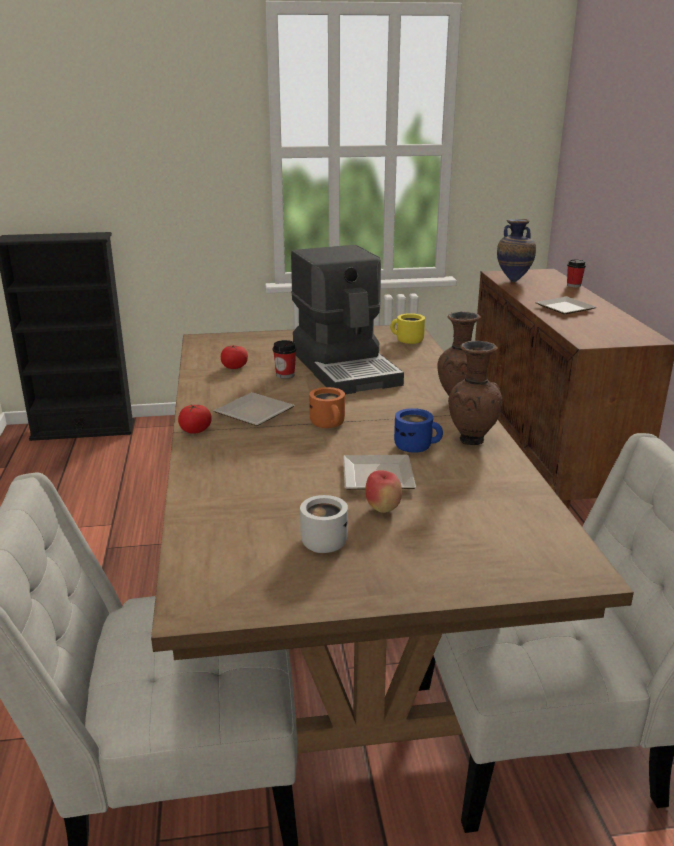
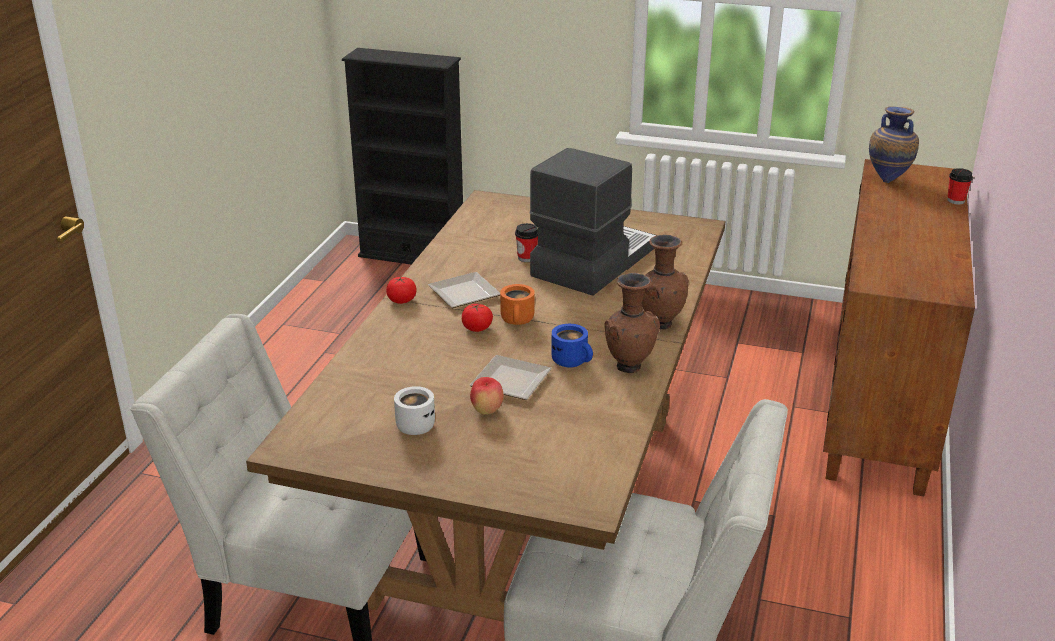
camera: 25 degrees right, 5 degrees up
(234, 367) = (489, 239): tomato -> tomato (477, 328)
(346, 368) = (591, 262): coffee machine -> coffee machine turned 150 degrees counterclockwise
(407, 341) = (684, 241): yellow mug -> none
(565, 308) = (902, 232): plate -> none

